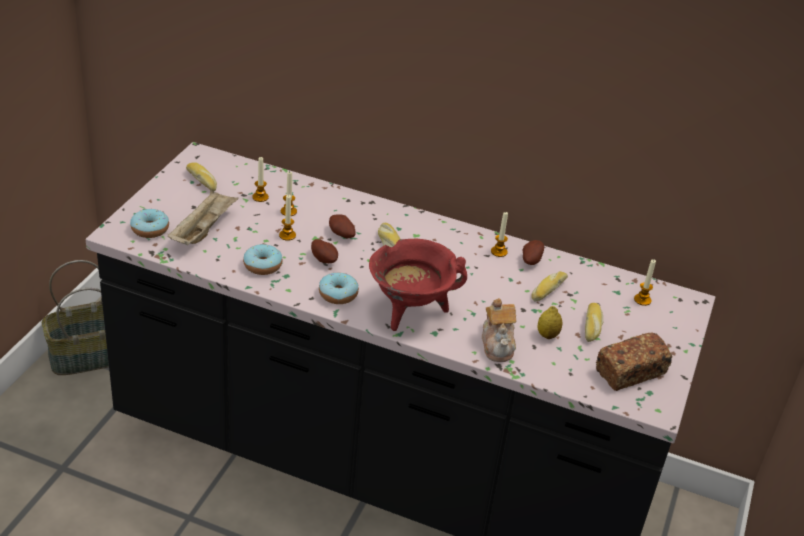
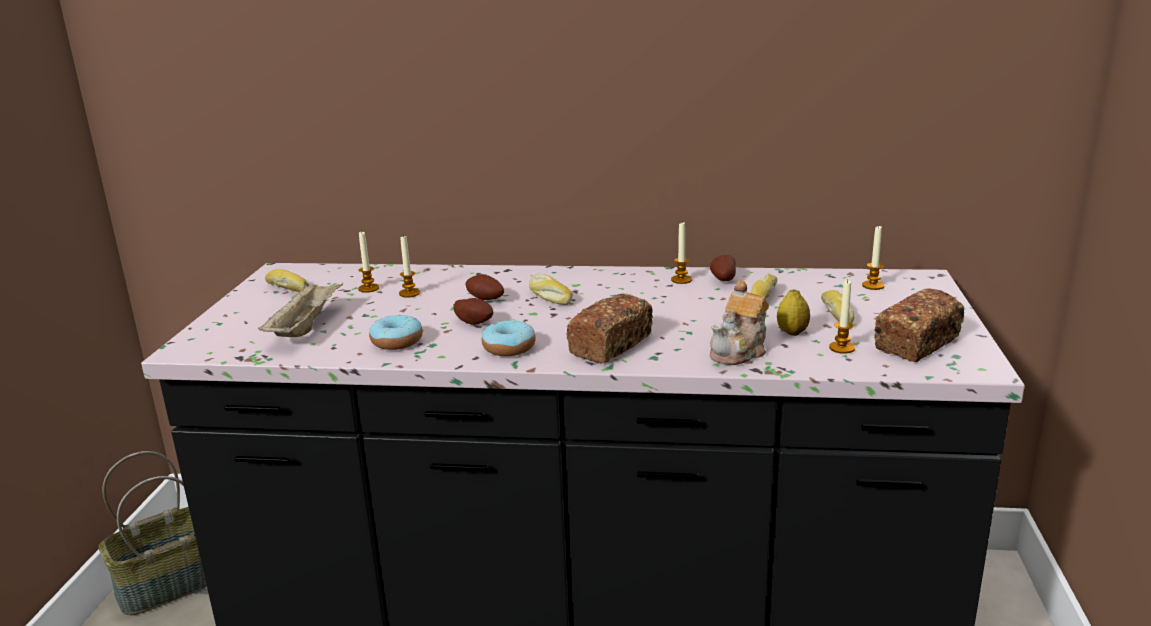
camera: 10 degrees left, 15 degrees down
(150, 229) = (231, 338): donut -> none
(287, 235) = (417, 312): candle -> candle (841, 348)
(410, 311) = (610, 345): red cooking pot -> bread
(498, 344) = (740, 352): teapot -> teapot turned 60 degrees clockwise

